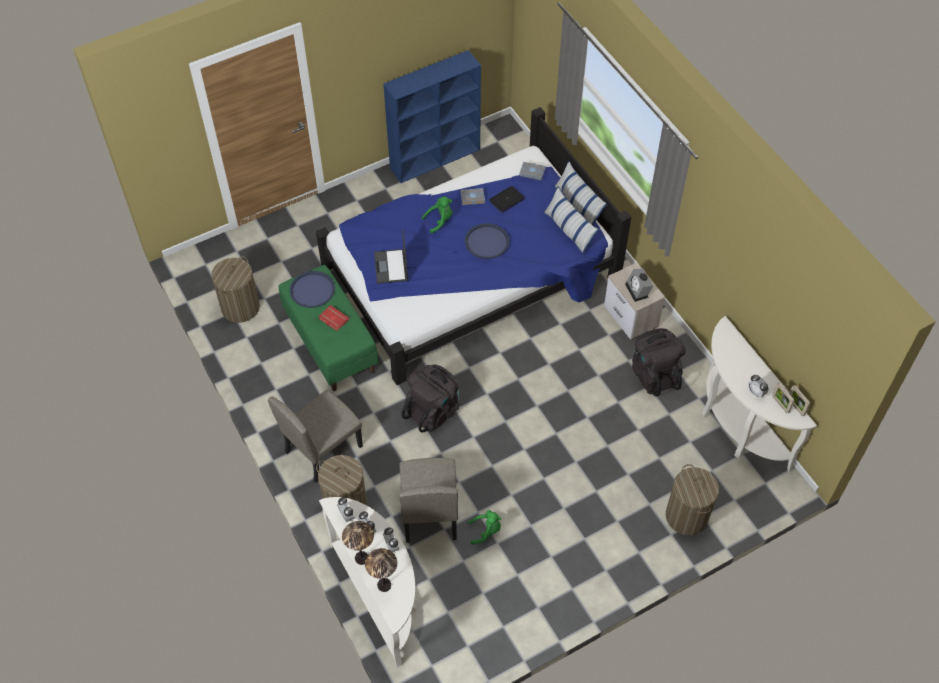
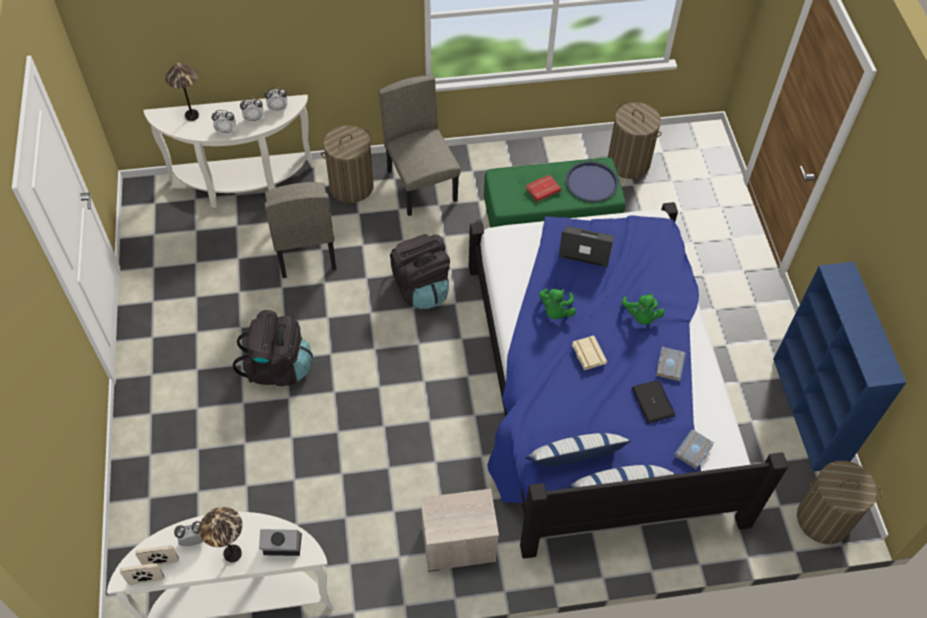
camera: 110 degrees right, 0 degrees up
(362, 558) = (228, 108): table lamp -> table lamp (232, 554)
(429, 512) = (304, 247): beige chair -> beige chair turned 120 degrees counterclockwise
(486, 531) = (257, 287): green plush toy -> green plush toy (555, 311)
(487, 242) = (587, 354): blue tray -> beige book
(638, 291) = (450, 514): alarm clock -> alarm clock (281, 546)
(654, 374) = (360, 532): black backpack -> black backpack (278, 368)
(687, 516) = (160, 481): laundry basket -> laundry basket (823, 519)

